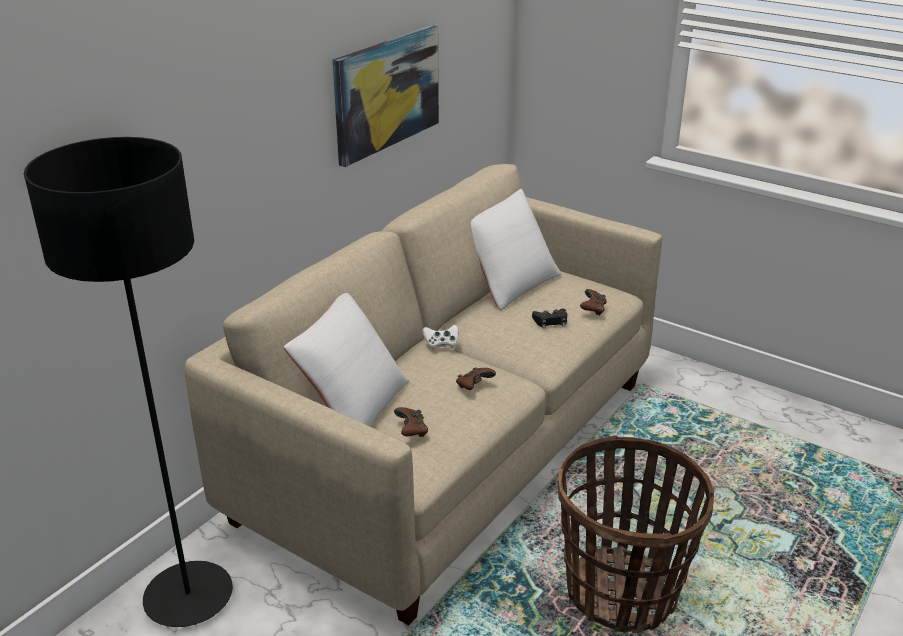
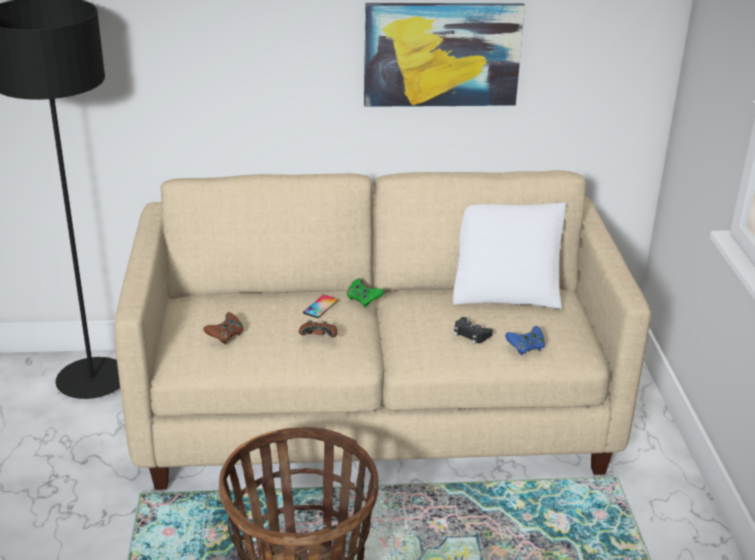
camera: 50 degrees right, 0 degrees up
(353, 405) = (230, 299): white pillow -> none
(428, 366) = (320, 306): none -> phone
(441, 344) = (363, 300): white game controller -> green game controller
(593, 310) = (525, 348): brown game controller -> blue game controller

